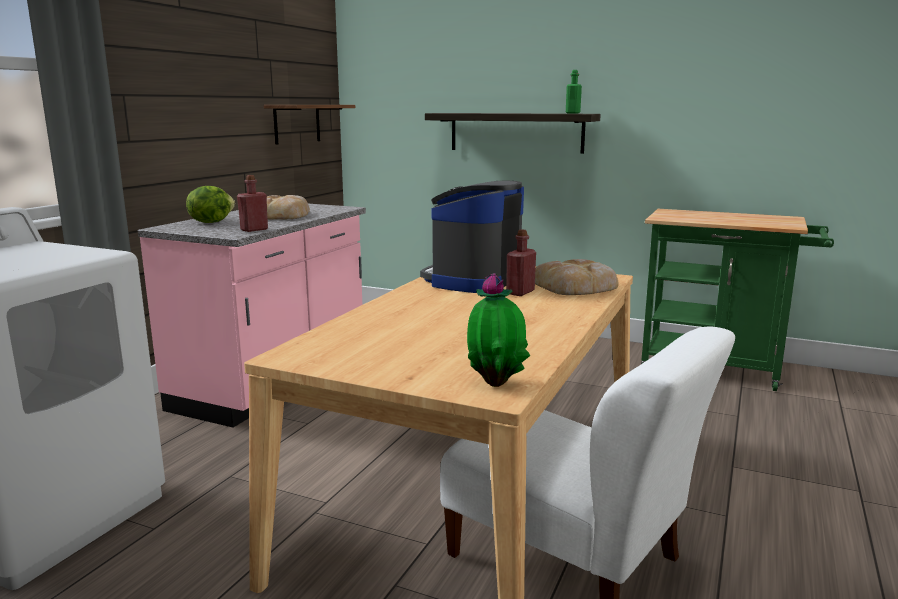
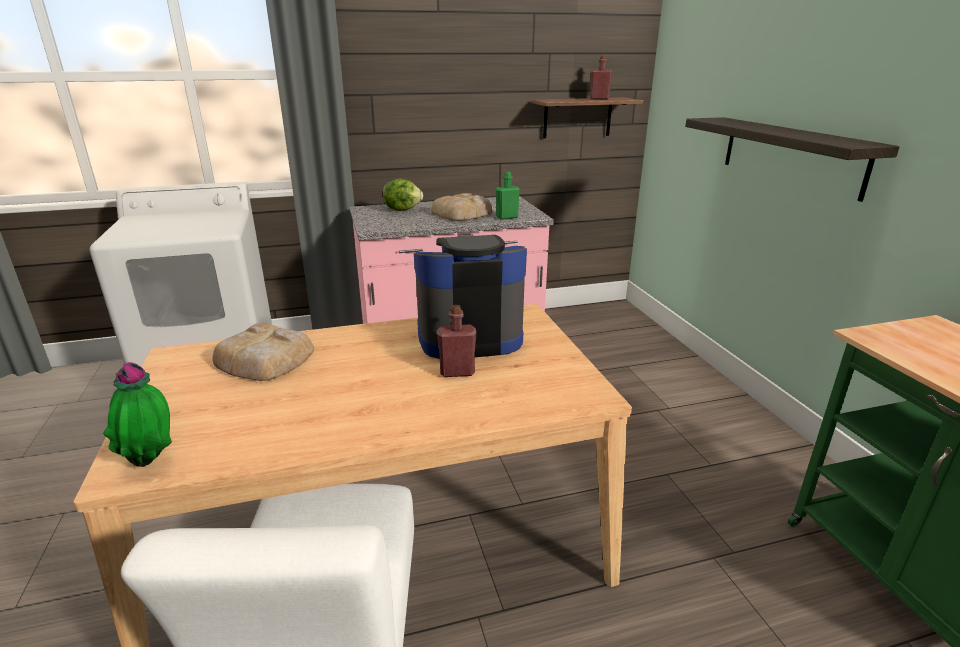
camera: 50 degrees right, 10 degrees up
(254, 229) = (397, 226): red bottle -> red bottle (599, 99)
(572, 113) = (849, 141): green bottle -> green bottle (507, 217)
(576, 286) = (525, 391): bread -> bread (265, 360)

